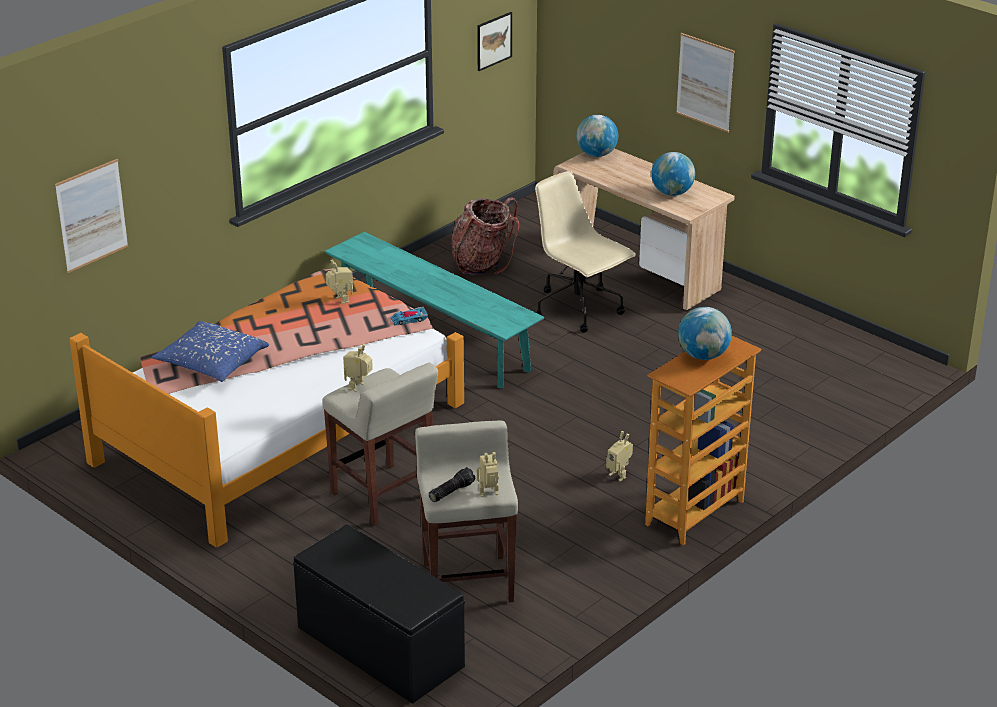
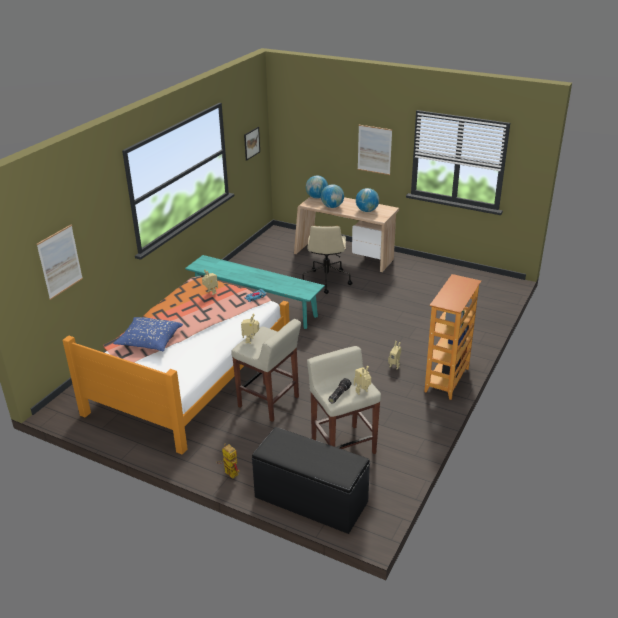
camera: 15 degrees left, 0 degrees up
(274, 586) = (228, 472): none -> toy robot
(482, 263) = (263, 264): backpack -> none
(579, 309) = (326, 280): beige office chair -> beige office chair turned 120 degrees counterclockwise
(703, 355) = (453, 289): globe -> globe (332, 206)

